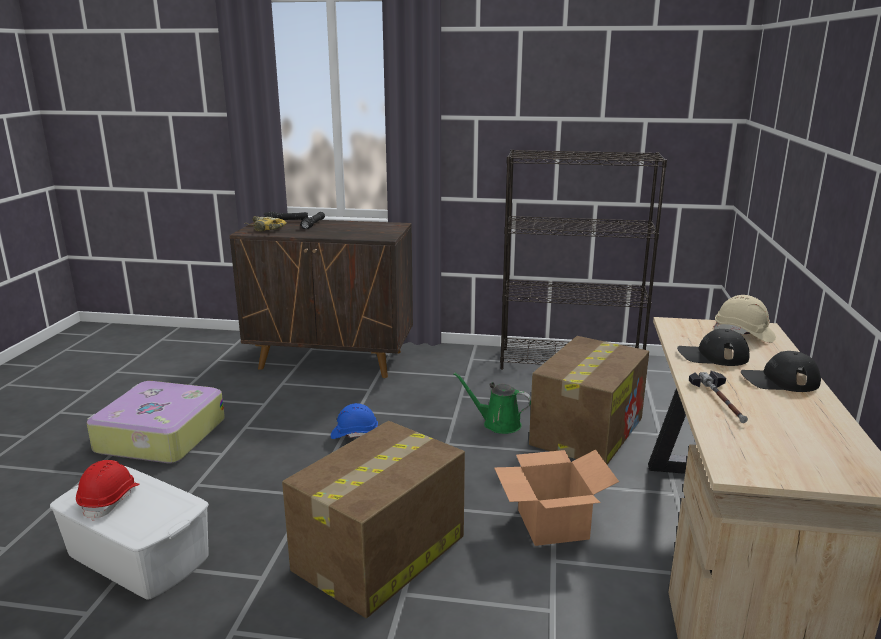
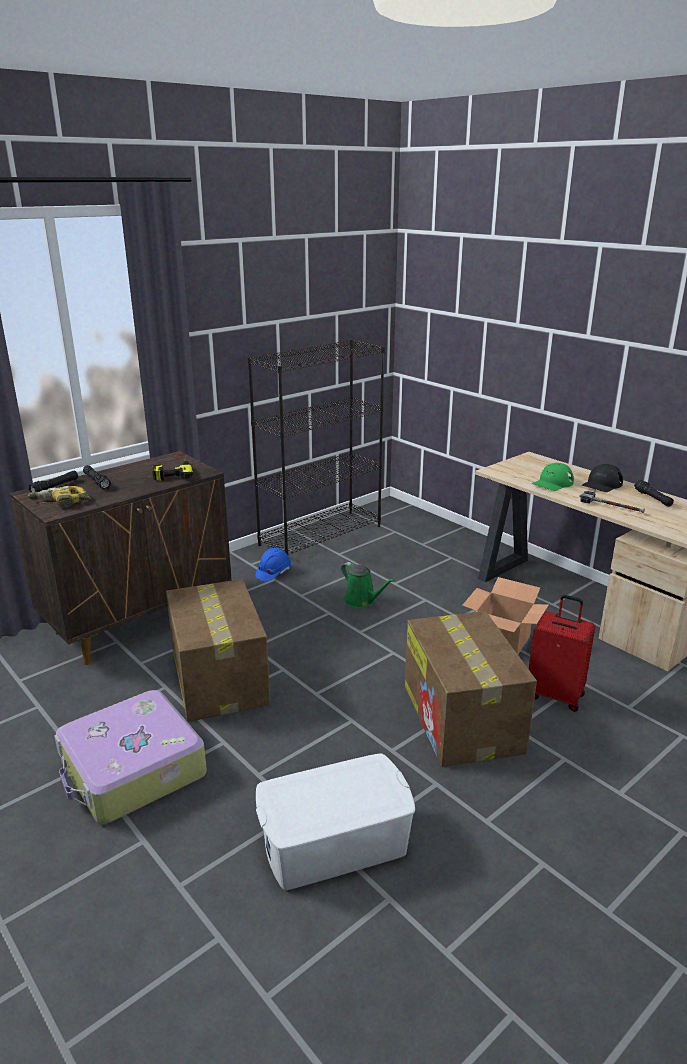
camera: 50 degrees left, 5 degrees up
(110, 500) = (316, 806): red hard hat -> none
(354, 434) = (289, 663): blue hard hat -> blue hard hat (273, 573)
(367, 232) = (173, 472): none -> power drill
(498, 424) = (362, 601): green watering can -> green watering can turned 105 degrees counterclockwise
(500, 601) = (555, 695): none -> red suitcase
(587, 430) = (416, 576): cardboard box -> cardboard box (219, 678)
(712, 356) = (552, 483): black cap -> green cap
(743, 334) = (533, 464): beige hard hat -> none
(814, 419) = (653, 498): none -> black flashlight

